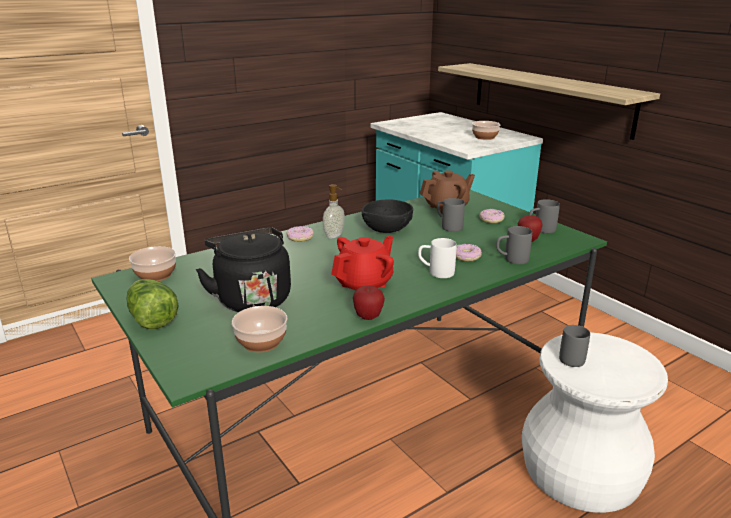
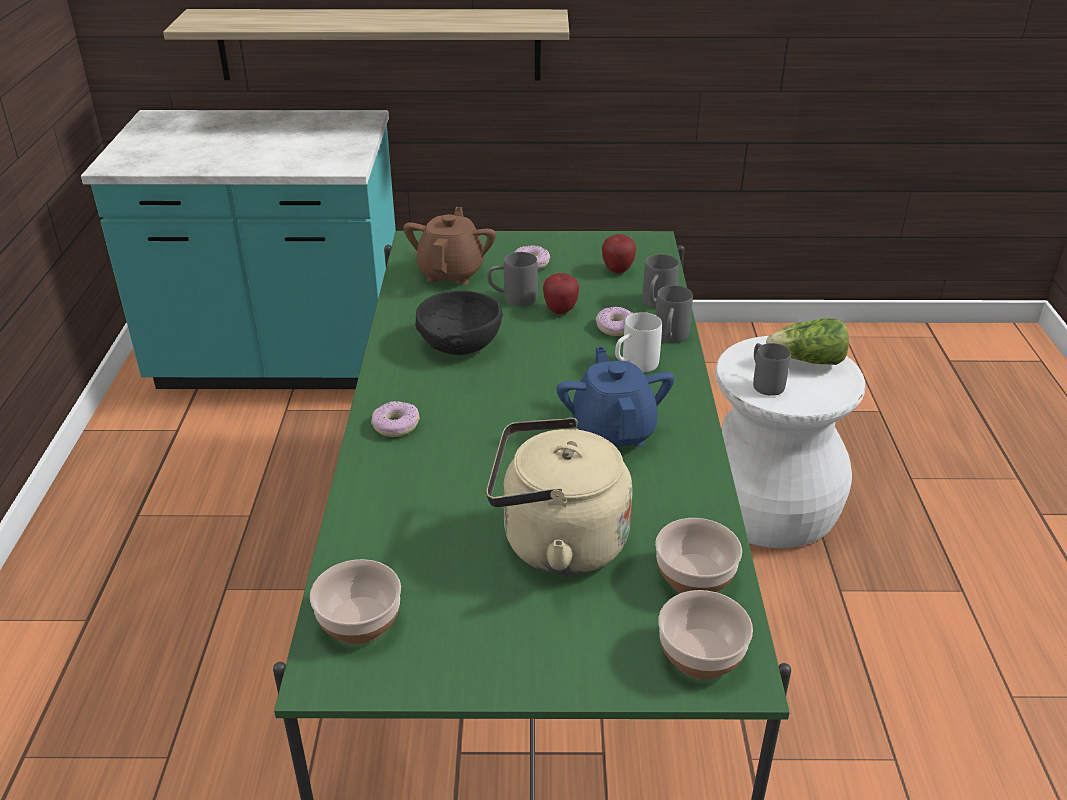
camera: 55 degrees left, 10 degrees up
(152, 318) = (524, 668): lettuce -> lettuce (808, 361)
(251, 298) = (556, 543): black kettle -> beige kettle
(334, 236) = (428, 393): soap dispenser -> none
(364, 284) = (613, 431): red teapot -> blue teapot
(368, 317) = (705, 464): apple -> apple (560, 311)
(484, 137) = (318, 136): bowl -> bowl (699, 654)
(540, 230) = (600, 250): grey mug -> grey mug (670, 338)

